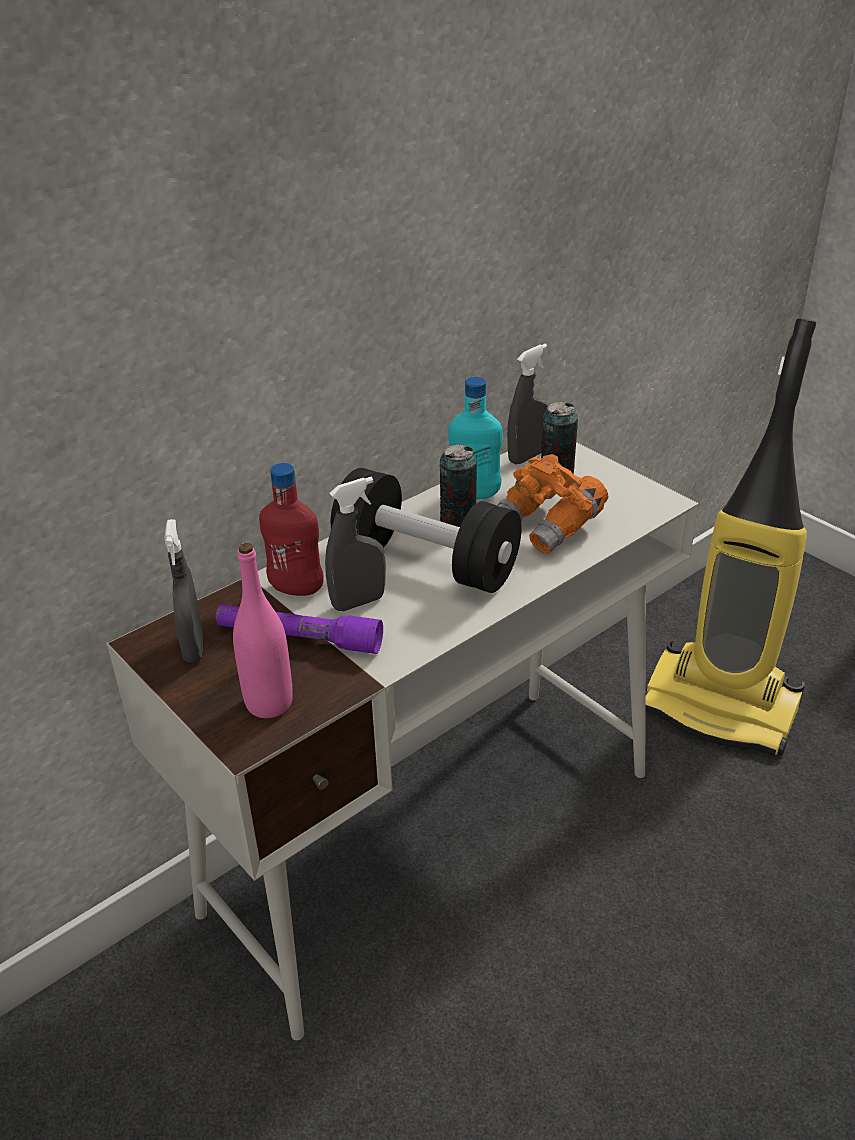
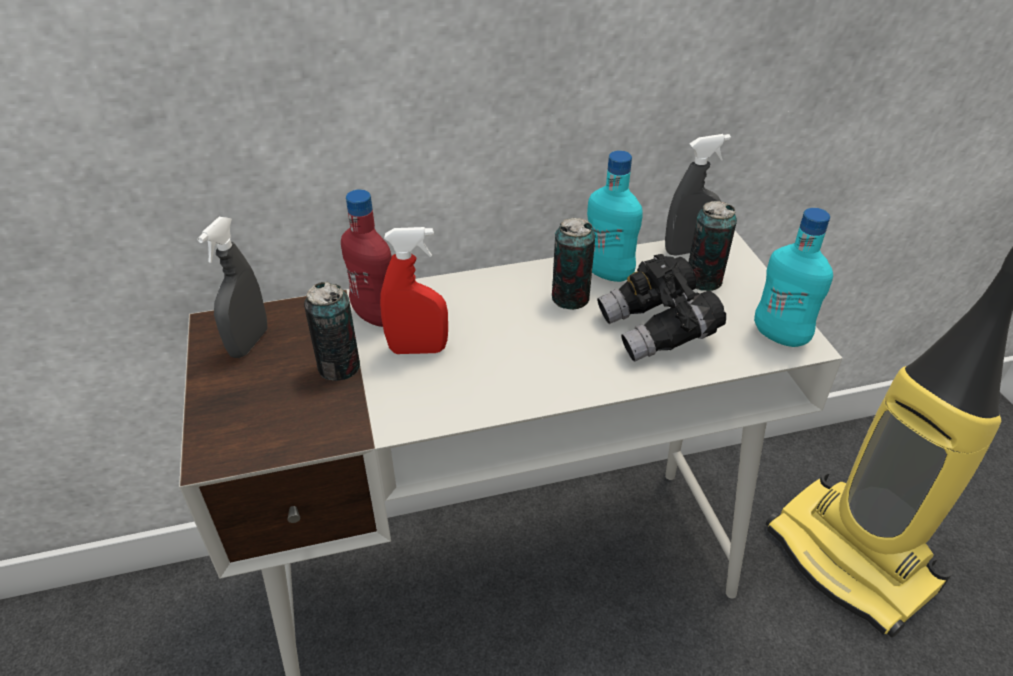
camera: 25 degrees right, 5 degrees up
(269, 703) = (264, 423): pink bottle -> none
(298, 638) = (339, 367): purple flashlight -> can
(358, 602) = (418, 349): grey spray bottle -> red spray bottle
(426, 562) = (509, 329): black dumbbell -> none
(548, 525) = (657, 330): orange binoculars -> black binoculars
(644, 501) = (780, 336): none -> turquoise bottle

